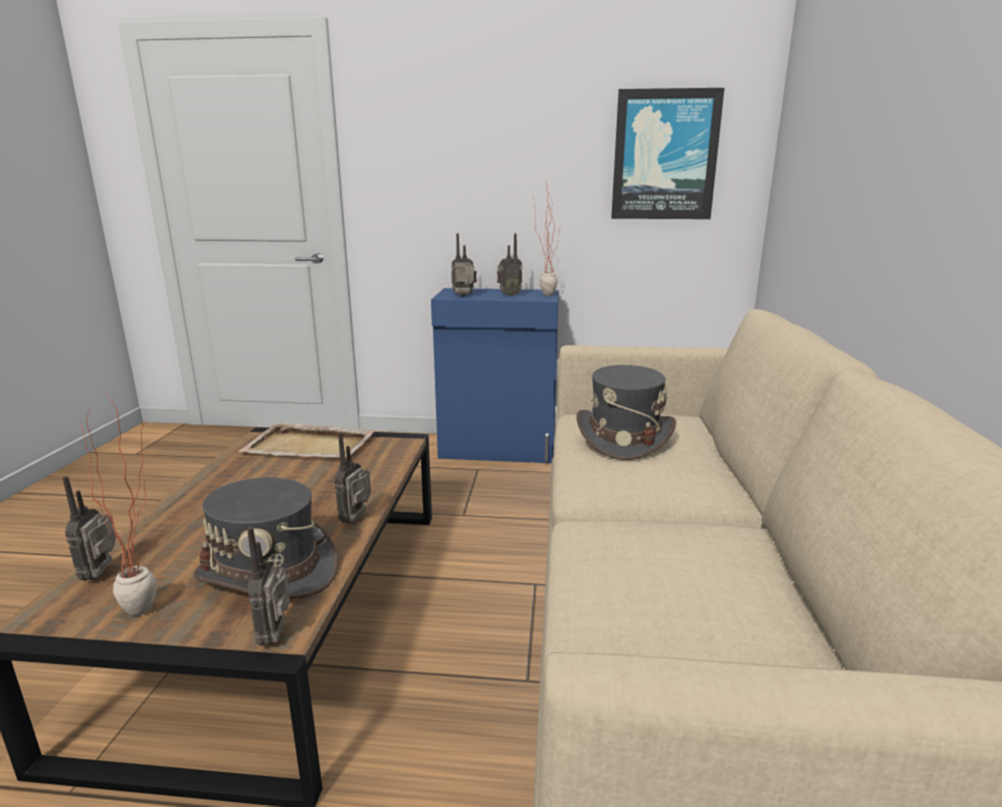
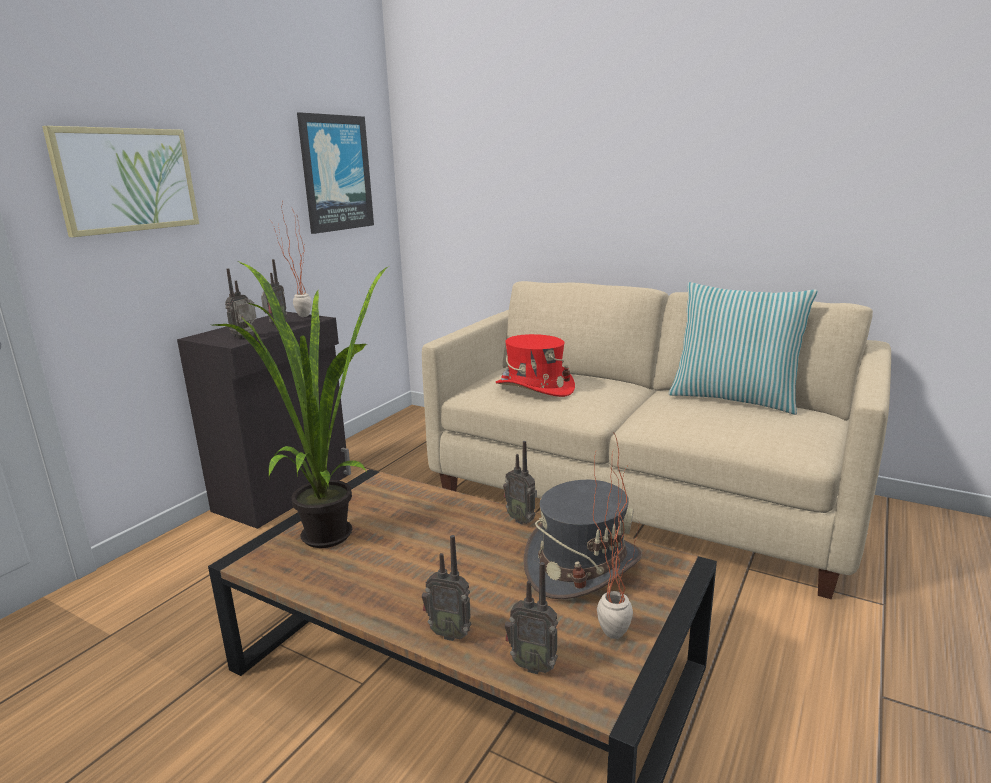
camera: 65 degrees left, 0 degrees up
(277, 636) = (674, 565): radio -> radio (449, 633)
(311, 446) = (325, 530): beige tray -> potted plant
(427, 155) = (126, 180): none -> picture
(498, 449) = (286, 492): blue cabinet -> black cabinet
(623, 437) = (534, 387): grey hat -> red hat
(788, 596) = (734, 398): none -> pillow

